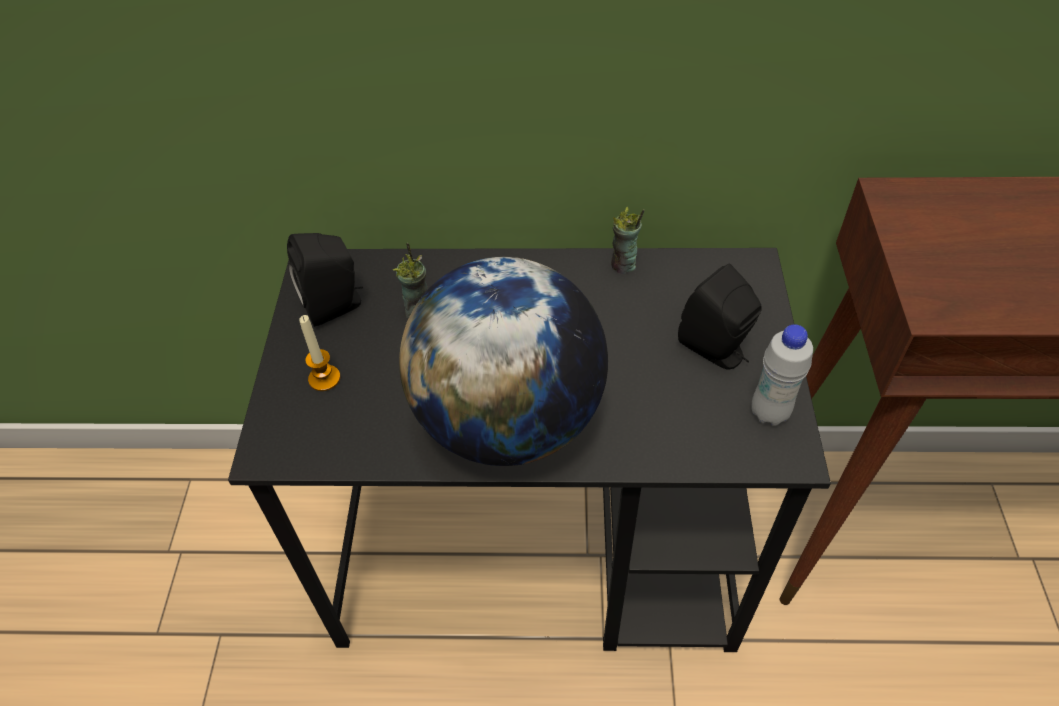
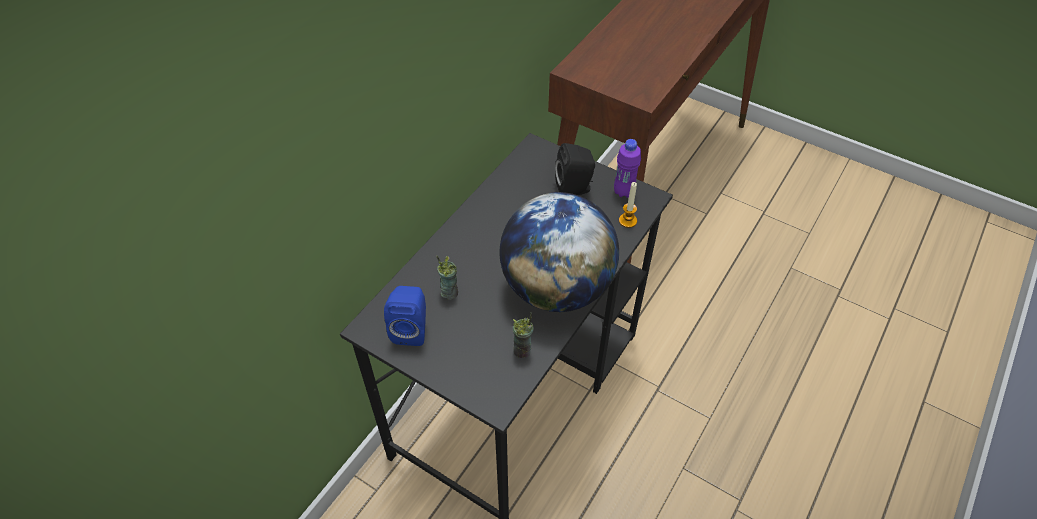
camera: 60 degrees left, 0 degrees up
(324, 378) = (464, 356): candle -> candle (627, 221)
(336, 306) = (411, 329): black speaker -> blue speaker
(623, 265) = (491, 192): cup -> cup (522, 350)
(769, 412) = (623, 192): white bottle -> purple bottle

